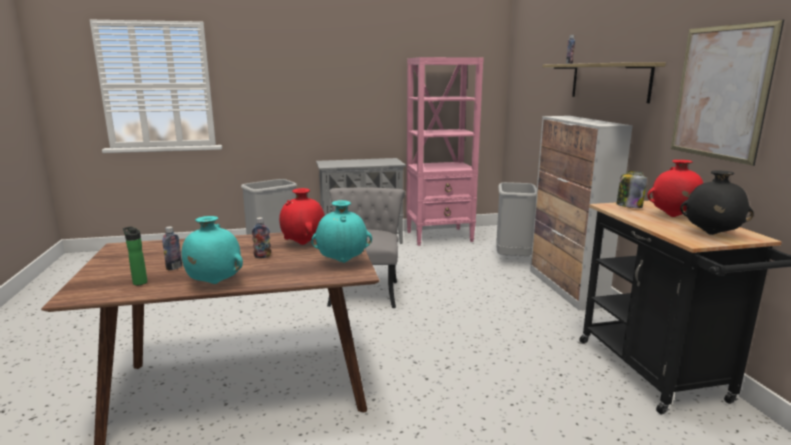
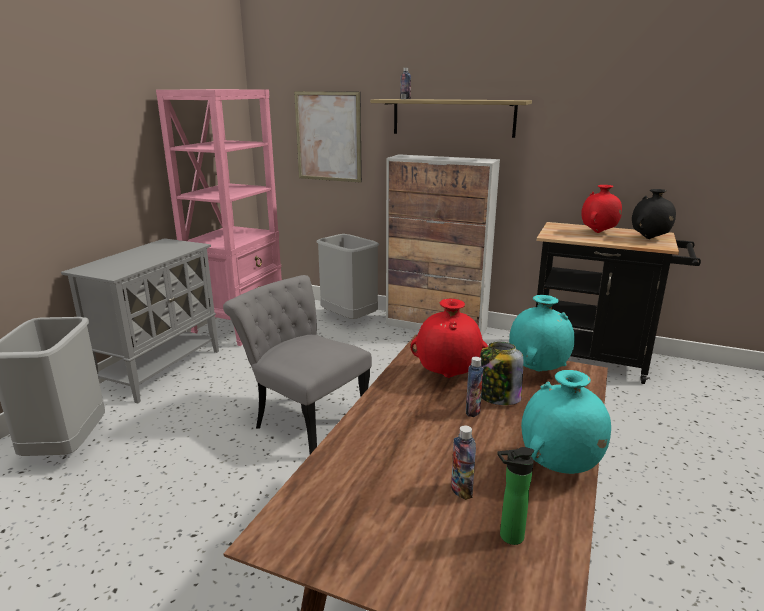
camera: 55 degrees left, 5 degrees up
(628, 206) = (557, 232): jar -> jar (498, 397)
(720, 93) = (598, 127): picture -> picture (328, 137)

